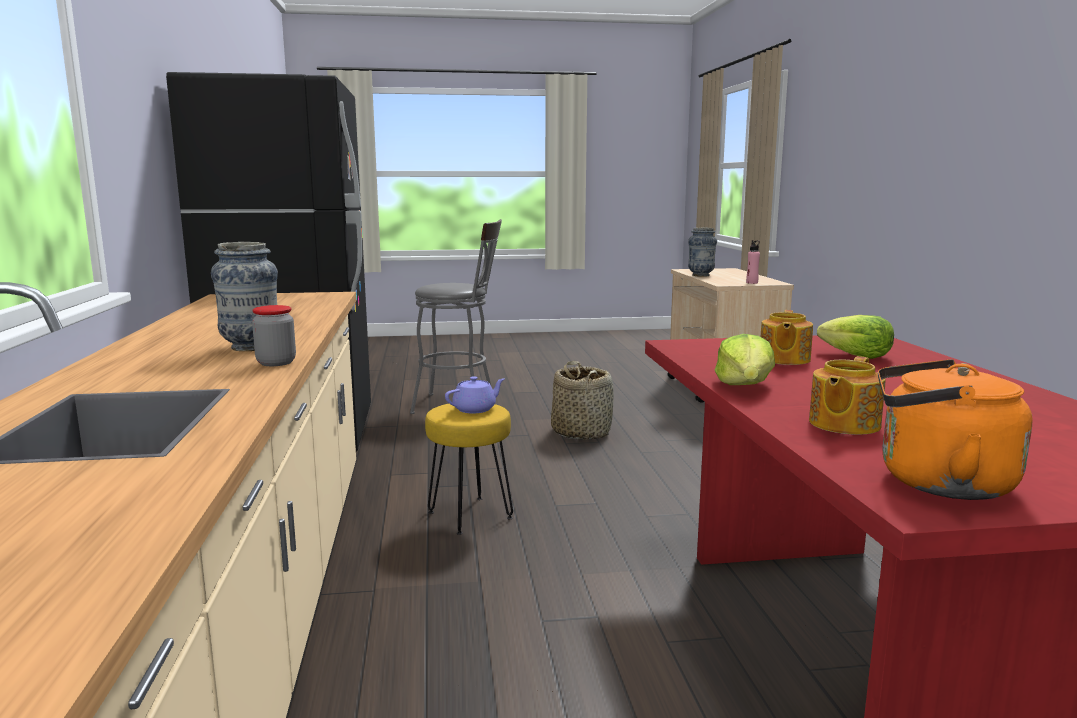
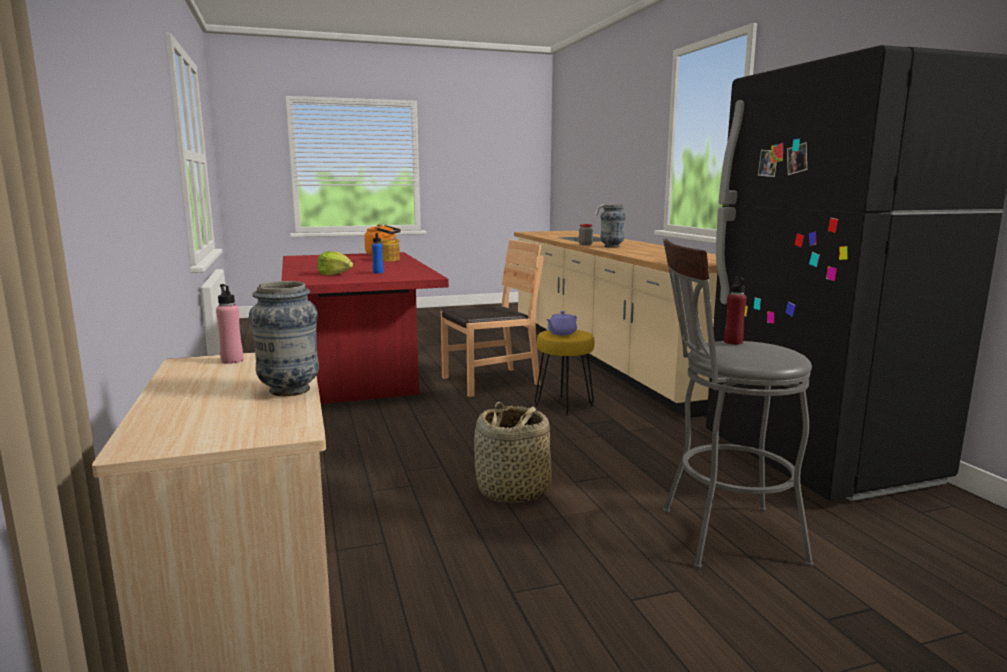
camera: 170 degrees right, 0 degrees up
(450, 286) = (733, 342): none -> red bottle
(563, 585) = (490, 381): none -> brown chair
(745, 386) = (410, 265): lettuce -> none
(783, 359) = (378, 272): teapot -> blue bottle

